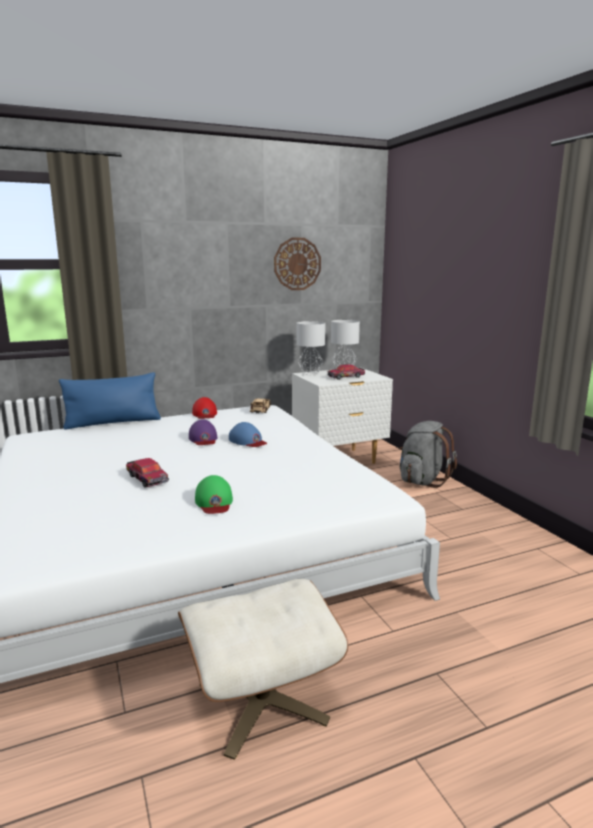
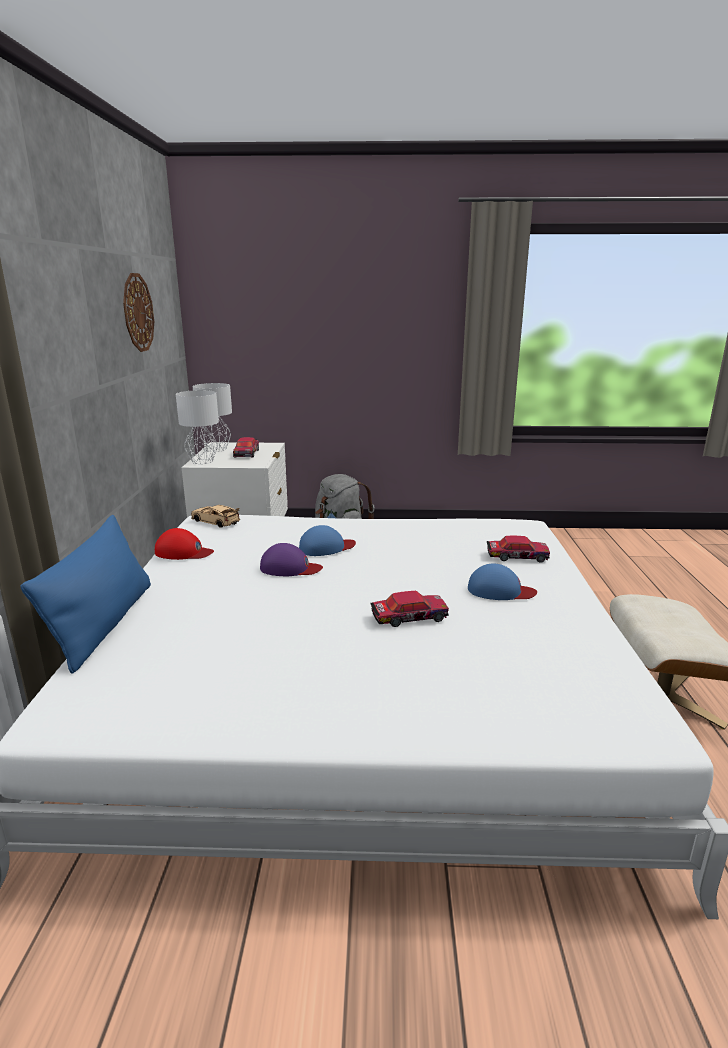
camera: 65 degrees left, 5 degrees up
(214, 501) = (500, 591): green cap -> blue cap
(297, 501) = (516, 556): none -> toy car

